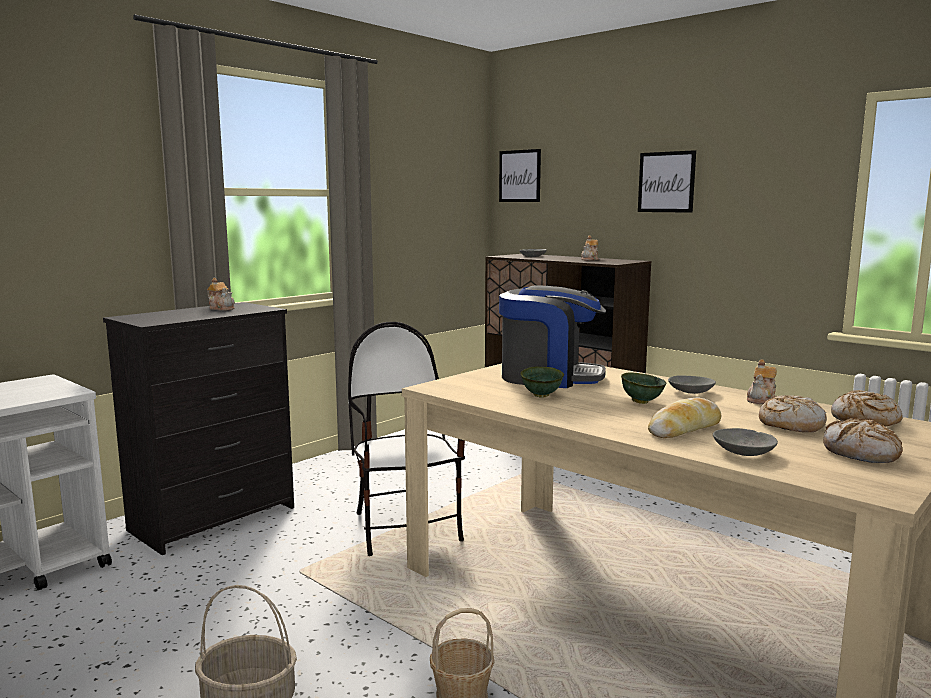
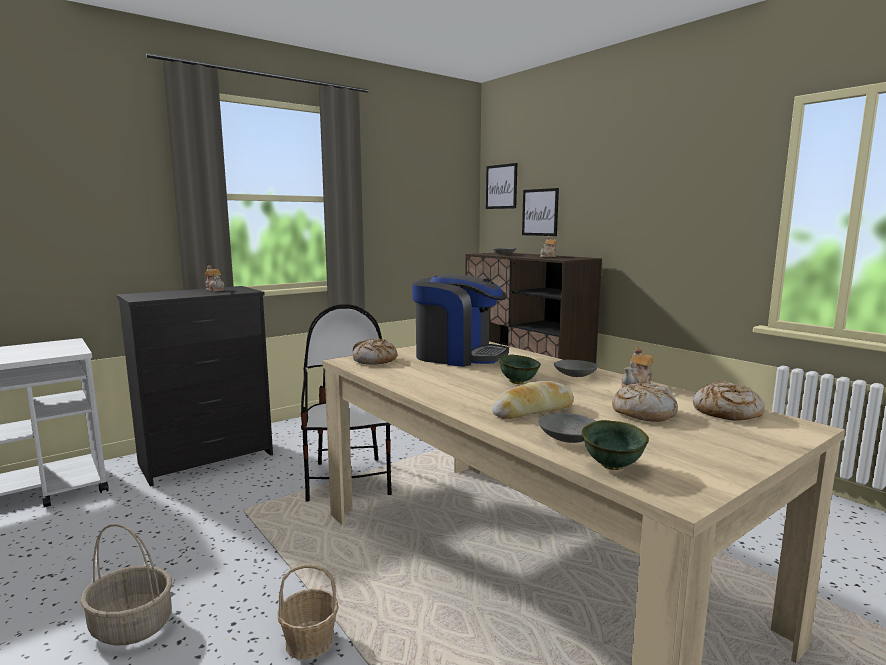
camera: 10 degrees right, 0 degrees up
(542, 396) = (433, 372): green bowl -> green bowl (613, 466)
(666, 182) = (615, 188): picture -> picture (540, 212)
(861, 453) = (692, 448): bread -> bread (374, 360)

